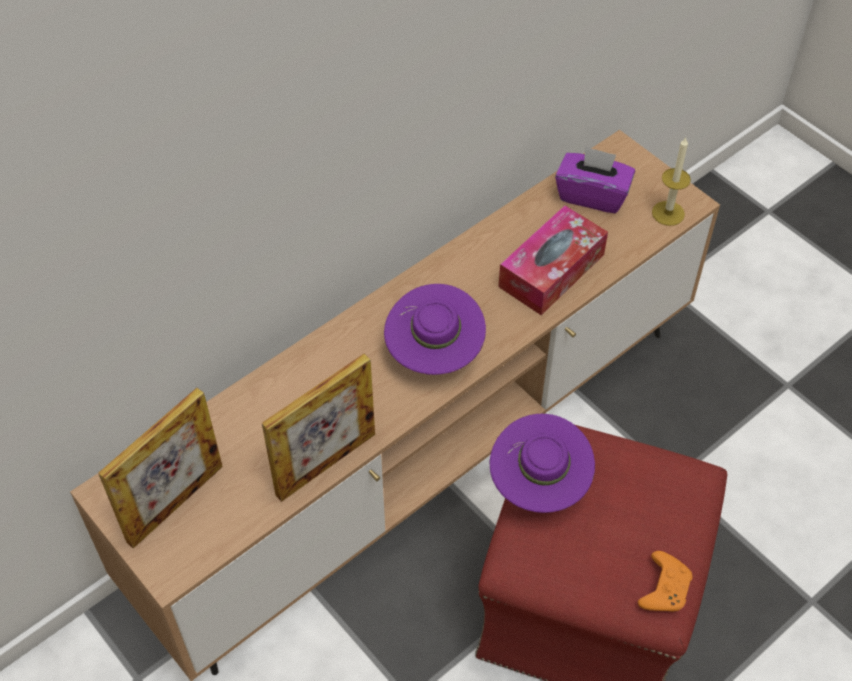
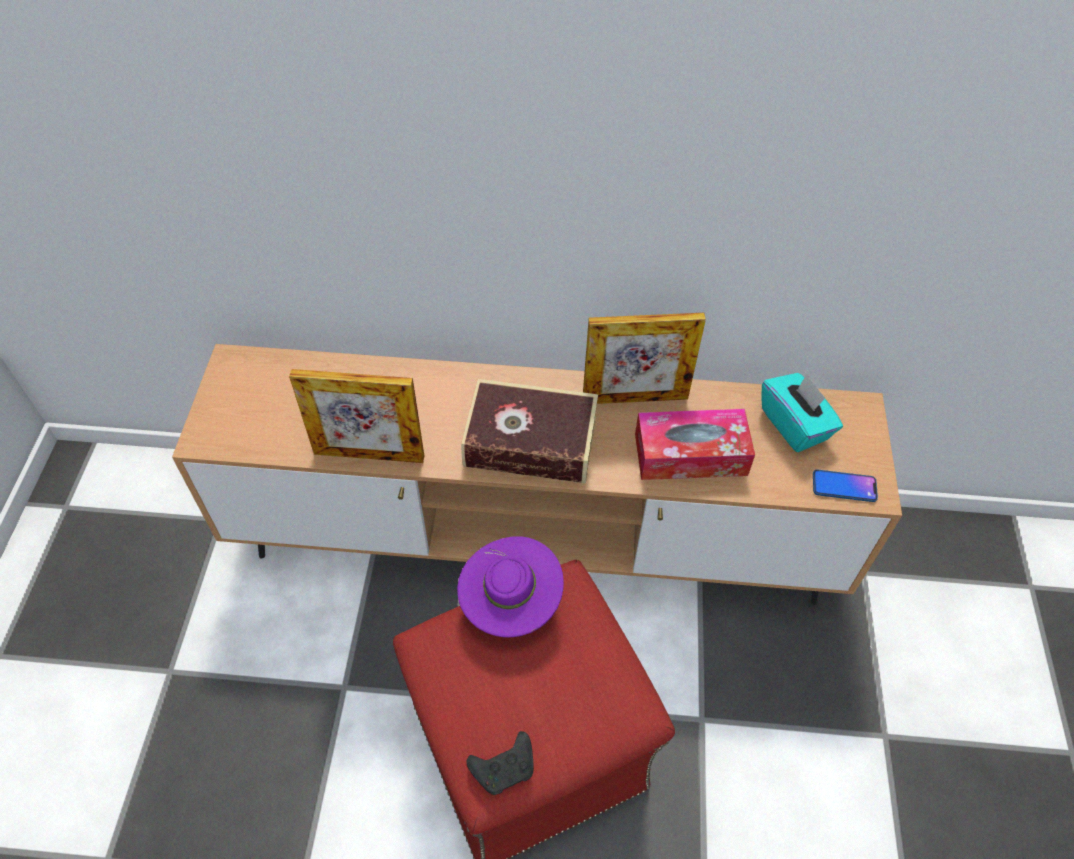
camera: 45 degrees right, 0 degrees up
(175, 504) = (256, 401): picture frame -> picture frame (635, 398)
(434, 353) = (530, 442): purple hat -> book
(592, 195) = (794, 425): purple tissue box -> turquoise tissue box
(664, 588) = (505, 767): orange game controller -> black game controller
(668, 213) = (844, 486): candle -> phone

